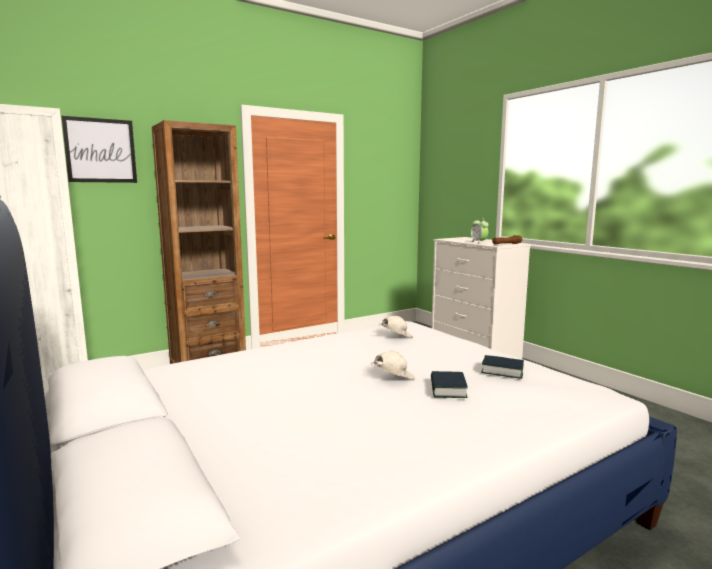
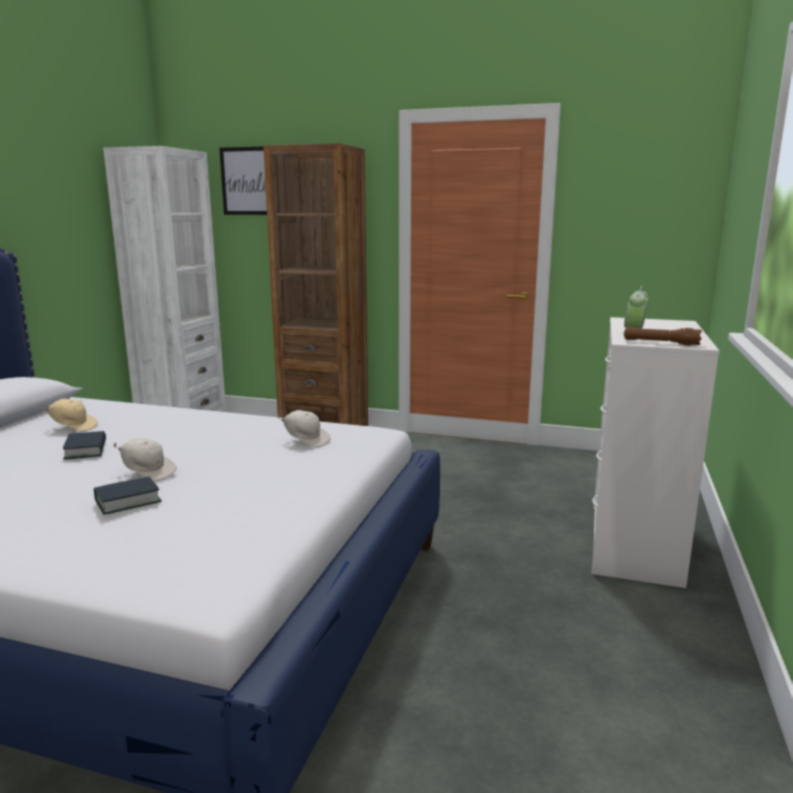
camera: 50 degrees right, 5 degrees up
(220, 385) = (73, 427): none -> beige cap
(502, 371) = (231, 514): book -> book (86, 450)

